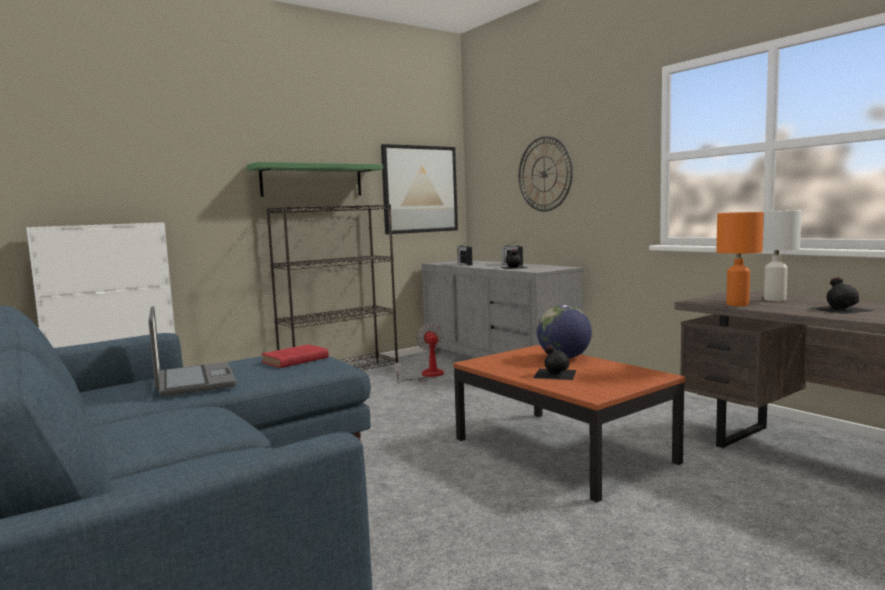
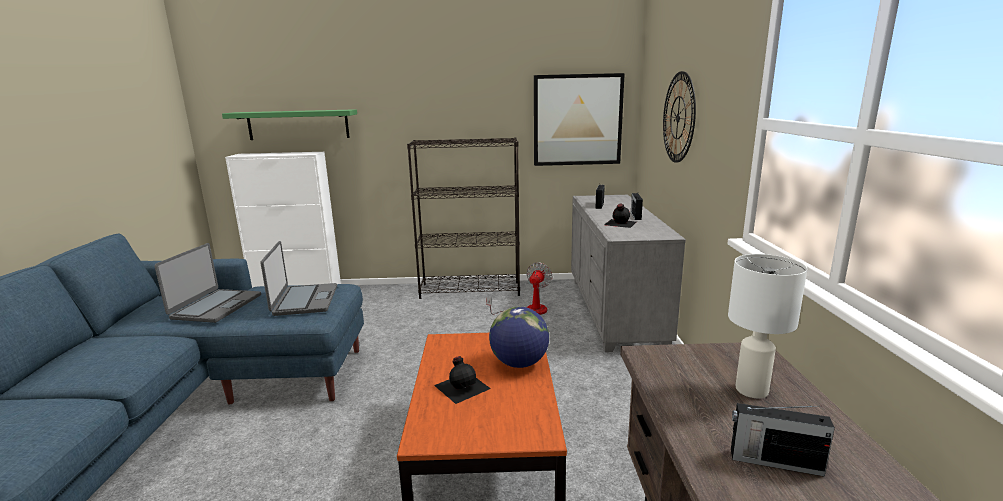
camera: 35 degrees right, 10 degrees up
(293, 360) = (304, 300): red book -> laptop
(312, 180) = (459, 114): green shelf -> green shelf (298, 125)
(738, 304) = (669, 384): orange table lamp -> none
(840, 309) = (773, 461): black bottle -> radio

